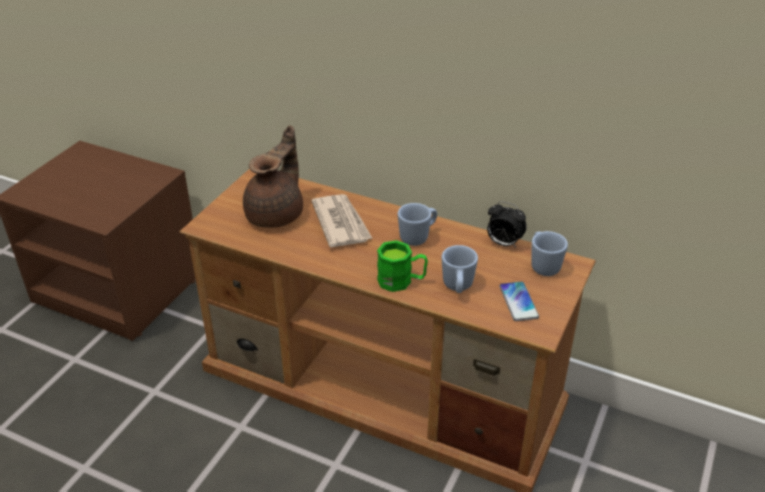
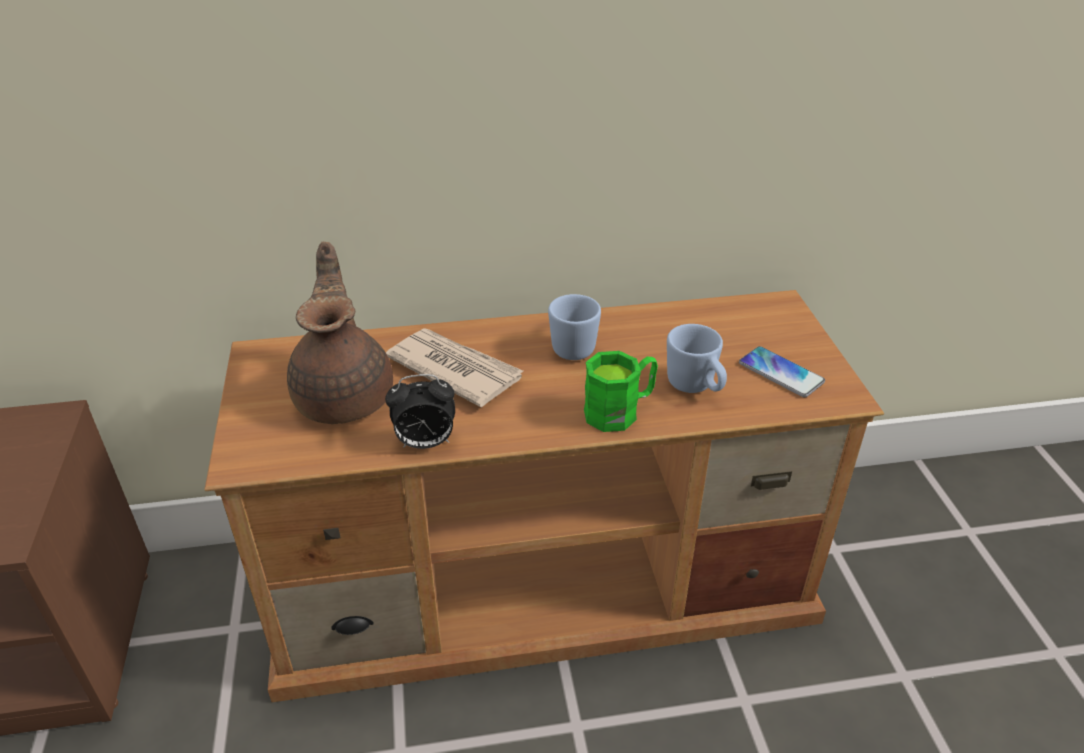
camera: 35 degrees left, 0 degrees up
(503, 243) = (683, 311): alarm clock -> alarm clock (425, 443)
(543, 265) = (753, 318): blue mug -> none

